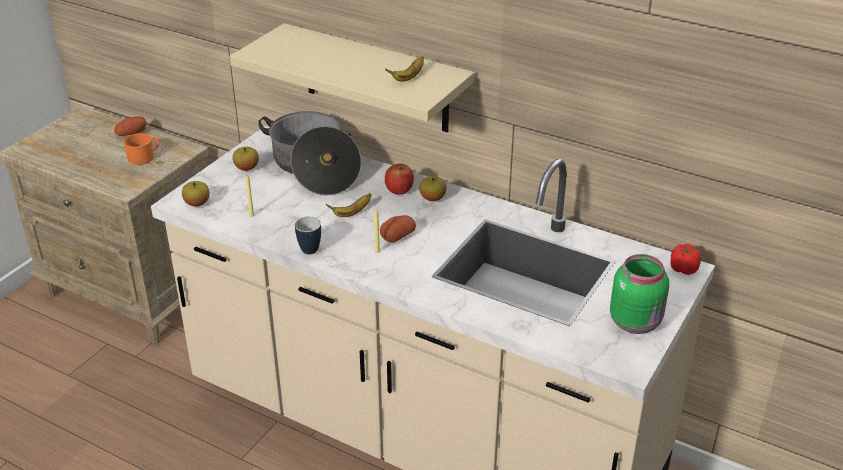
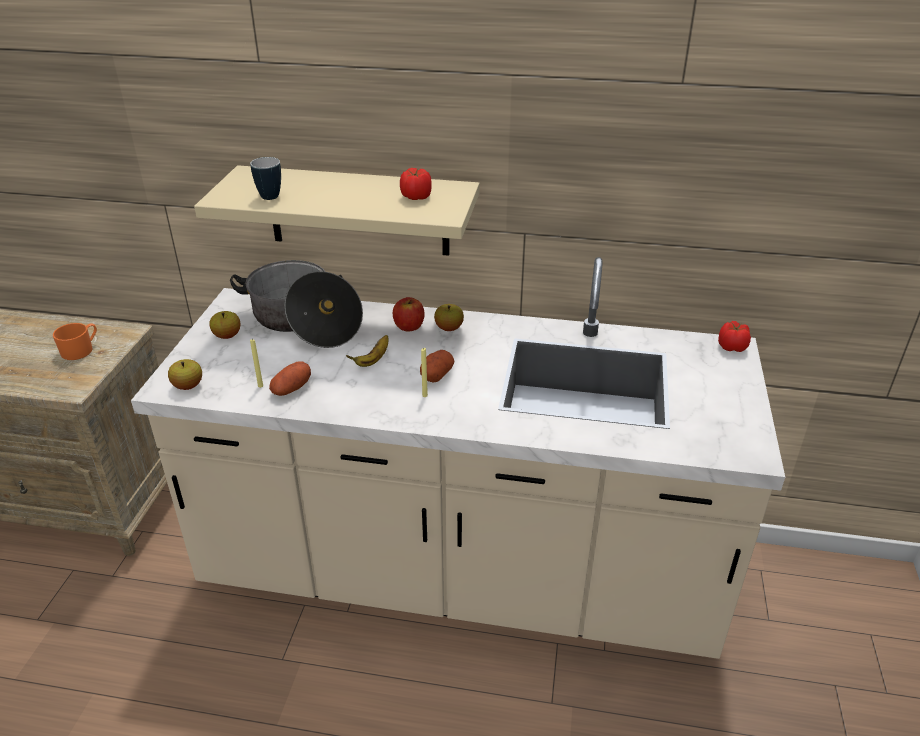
camera: 20 degrees left, 0 degrees up
(131, 134) = (53, 327): potato -> potato (291, 388)
(309, 247) = (347, 407): mug -> mug (268, 195)
(408, 77) = (415, 197): banana -> tomato
(636, 322) = (728, 409): green jar -> none

